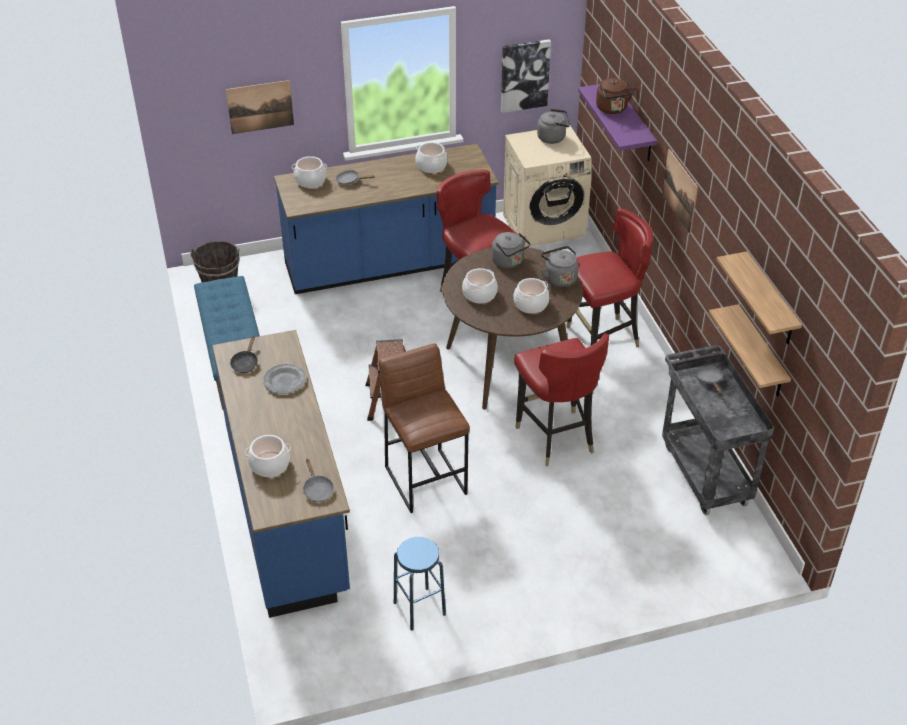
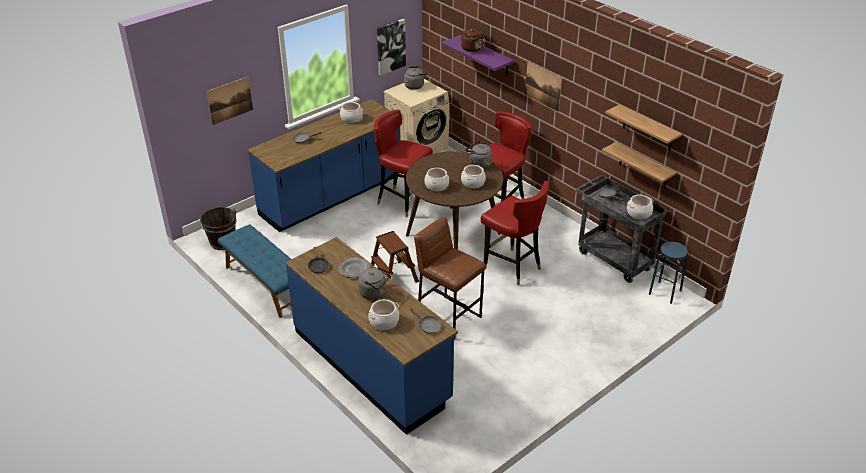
camera: 25 degrees left, 5 degrees down
(310, 180) = (275, 146): cooking pot -> cooking pot (638, 213)
(419, 608) = (500, 394): blue stool -> blue stool (665, 292)
(509, 262) = (441, 163): grey kettle -> grey kettle (374, 293)

